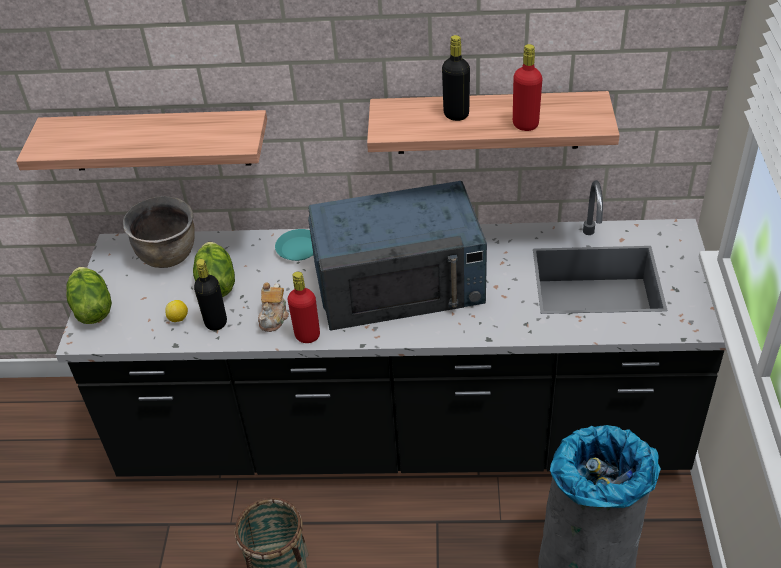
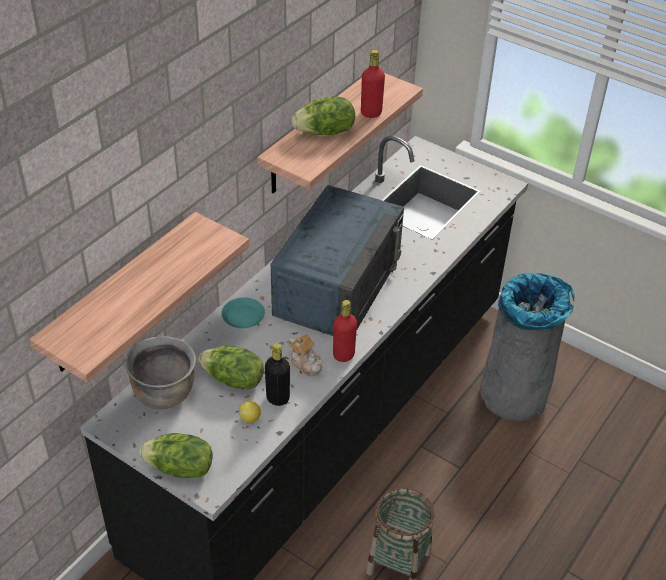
camera: 60 degrees left, 0 degrees up
(456, 114) = (325, 132): black bottle -> lettuce

